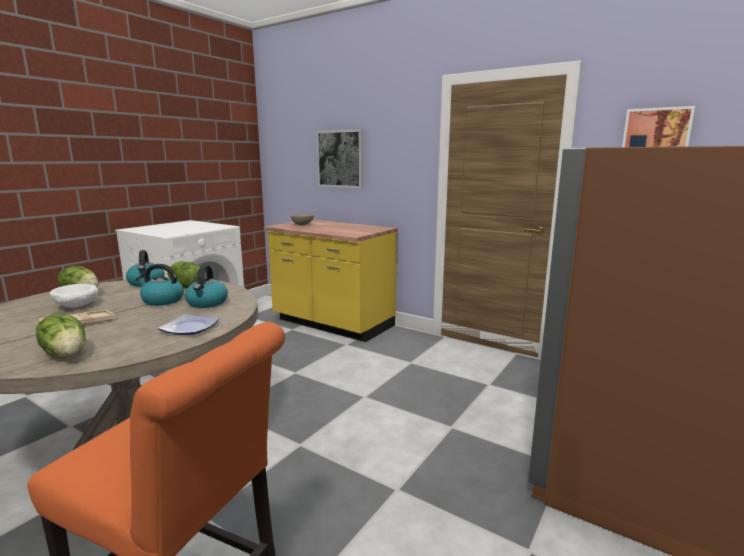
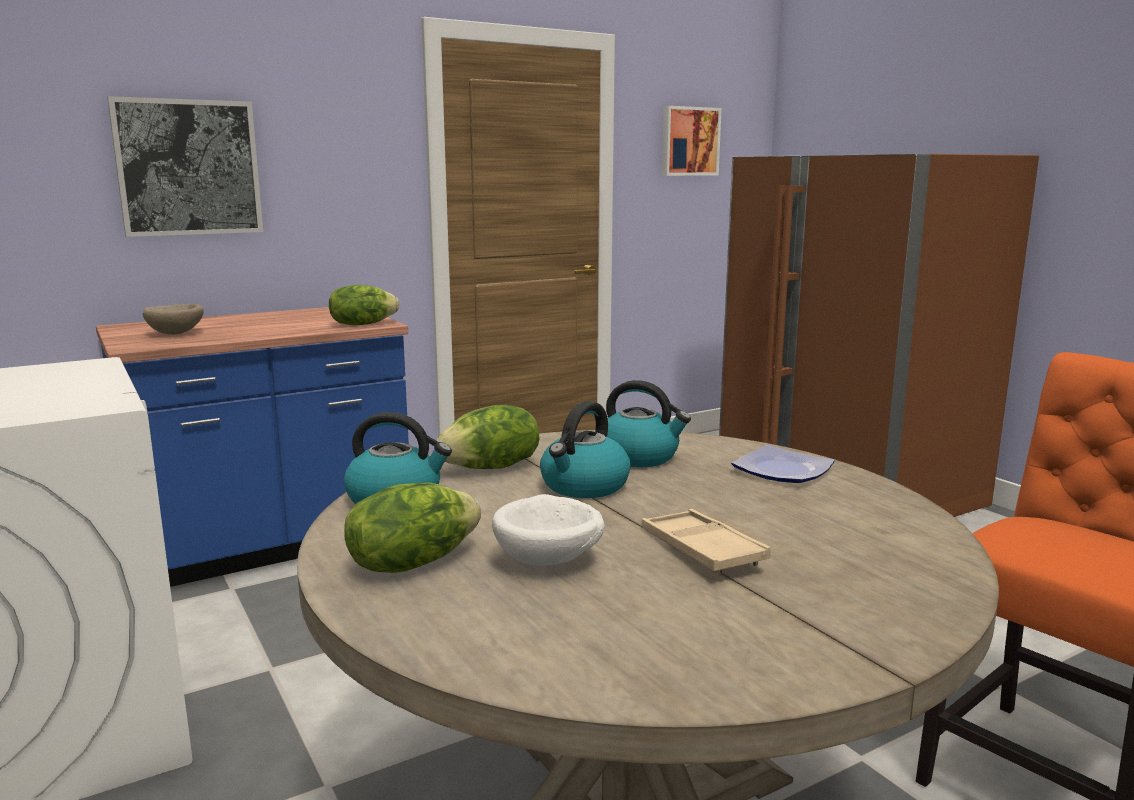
camera: 65 degrees left, 0 degrees up
(67, 354) = (886, 549): lettuce -> lettuce (362, 324)
(332, 324) = (272, 545): yellow counter -> blue counter

